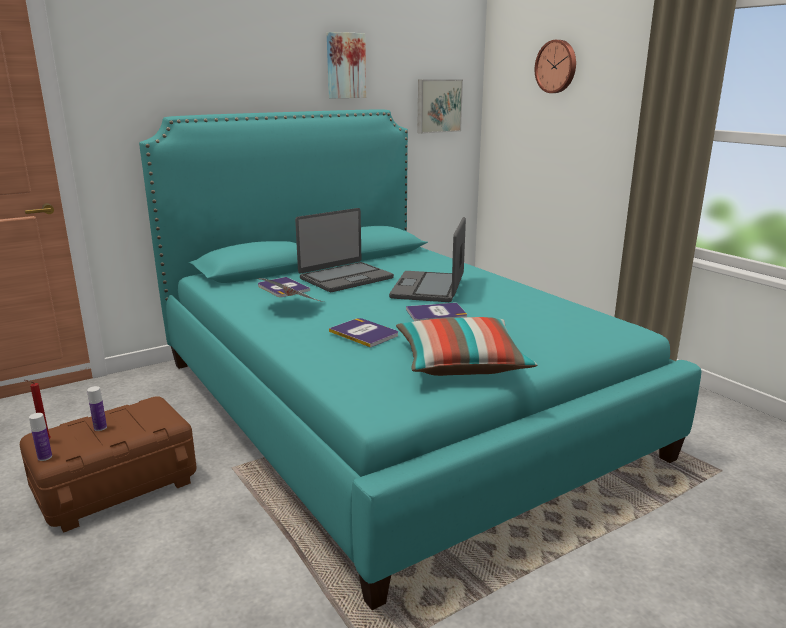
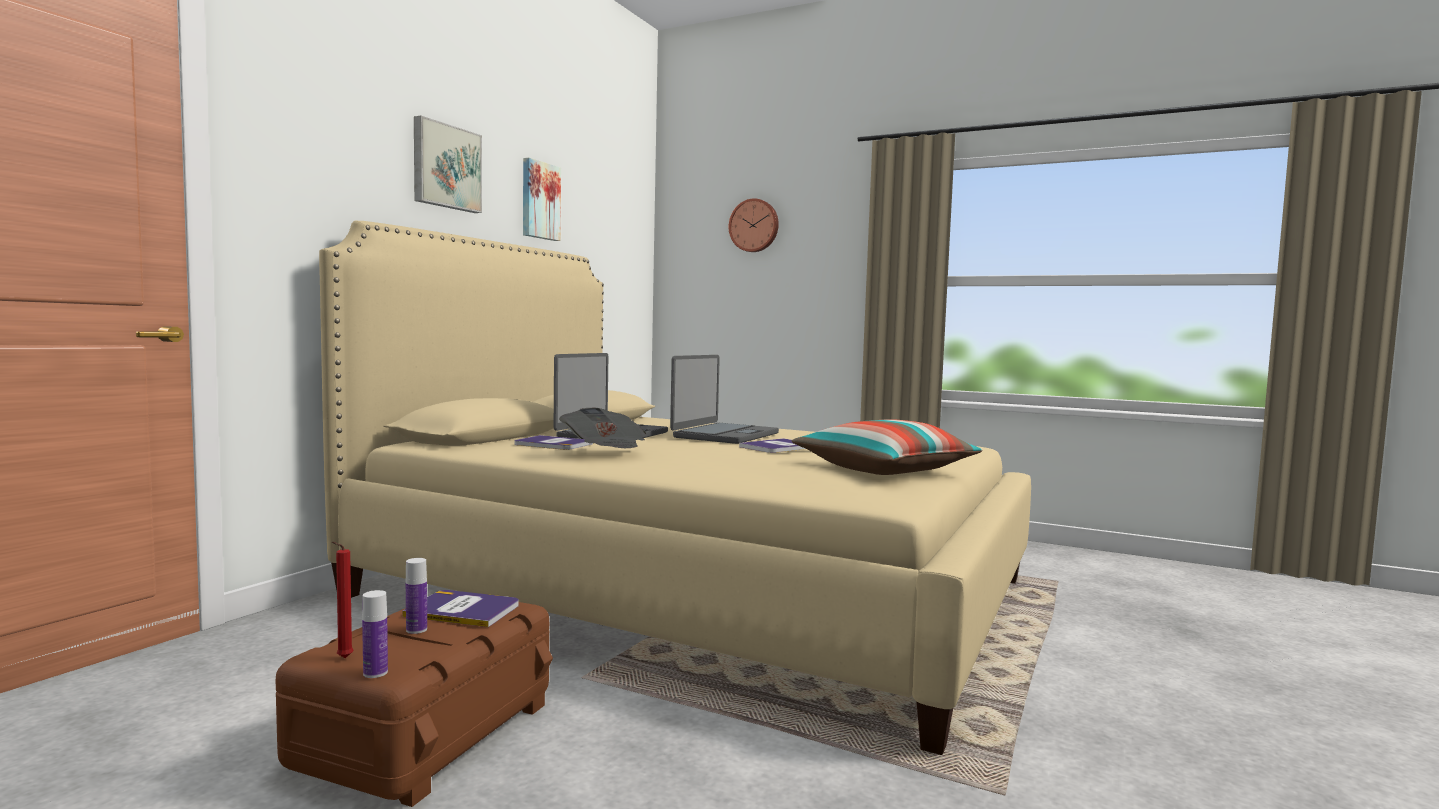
camera: 30 degrees left, 15 degrees down
(364, 333) = (743, 460): book -> book (463, 610)
(389, 405) = (695, 588): turquoise bed -> beige bed
(429, 288) = (724, 435): laptop -> laptop turned 135 degrees counterclockwise
(438, 106) = (619, 264): picture -> picture (445, 167)

